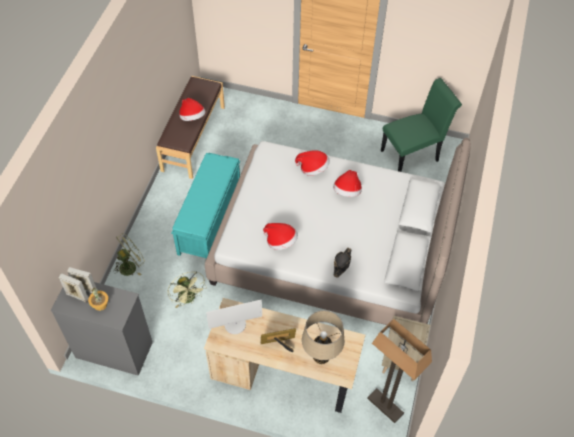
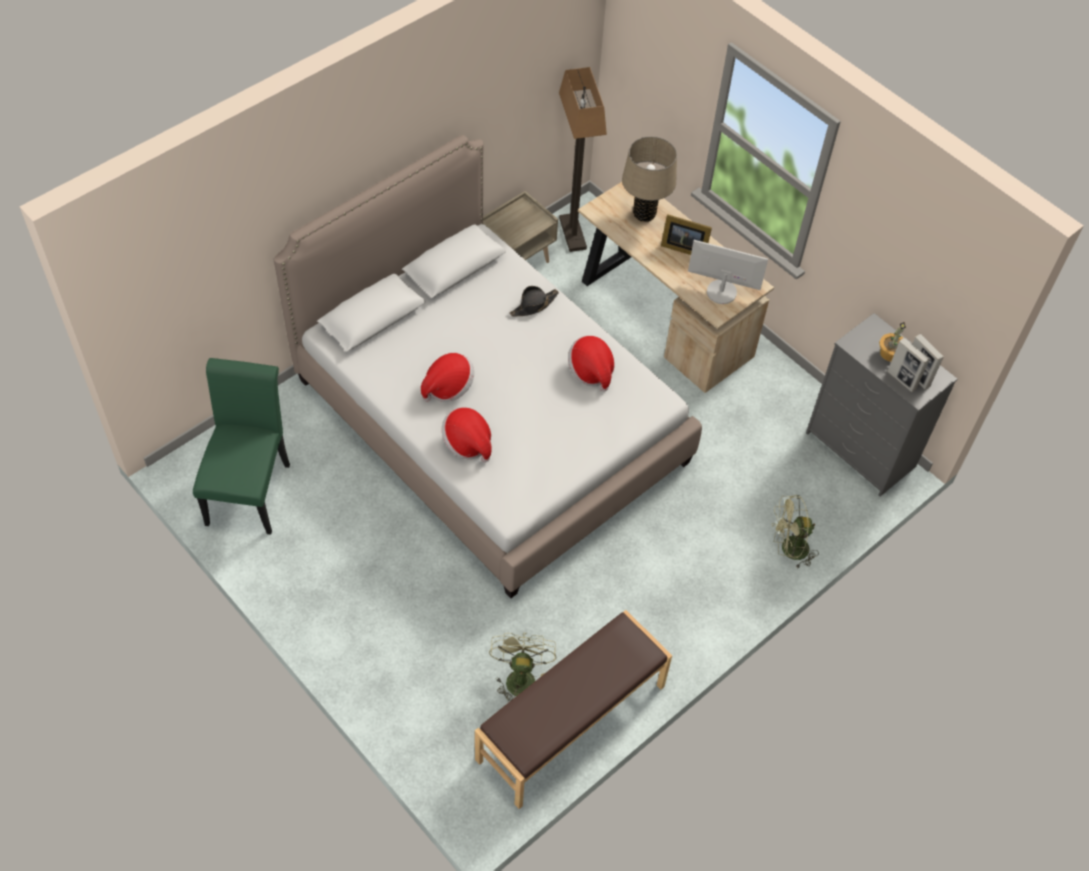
camera: 150 degrees left, 0 degrees up
(189, 299) = (729, 460): green fan -> green fan (519, 676)
(192, 117) = (578, 674): hat -> none
(209, 219) = (634, 557): turquoise bench -> none
(413, 154) = (250, 488): green chair -> green chair turned 90 degrees clockwise

